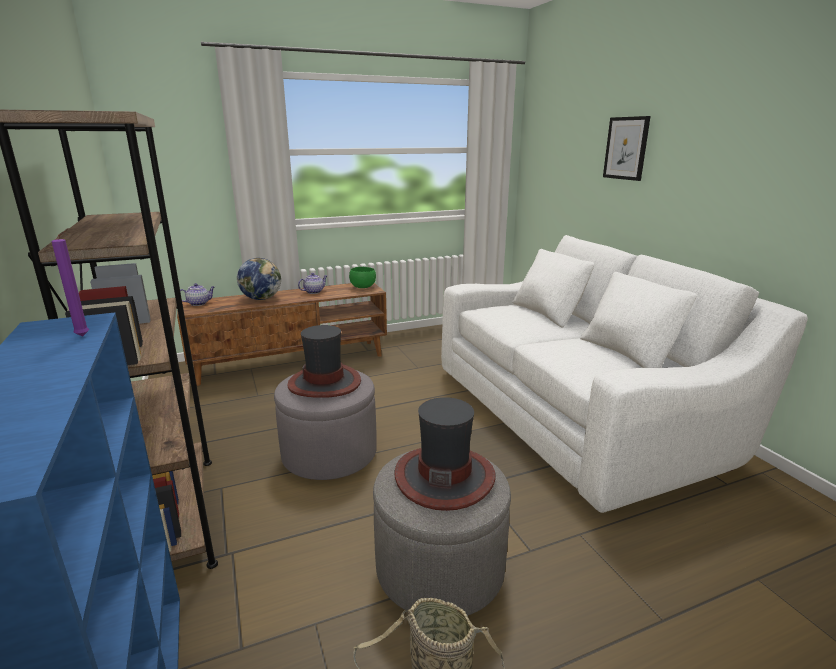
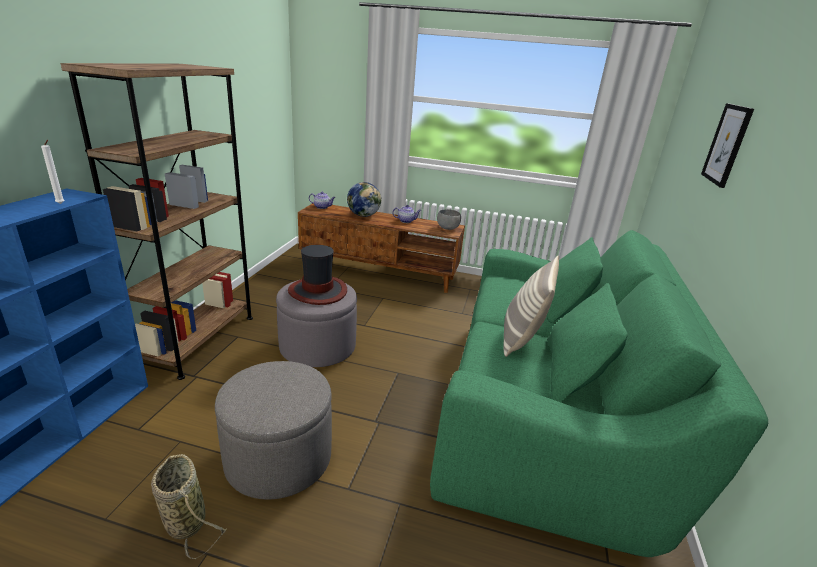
camera: 35 degrees right, 5 degrees up
(85, 336) = (61, 204): purple candle -> white candle
(362, 287) = (447, 228): green bowl -> grey bowl
(444, 476) = (279, 389): hat -> none
(569, 344) = (521, 338): none -> pillow
(576, 412) = (548, 412): white sofa -> green sofa

